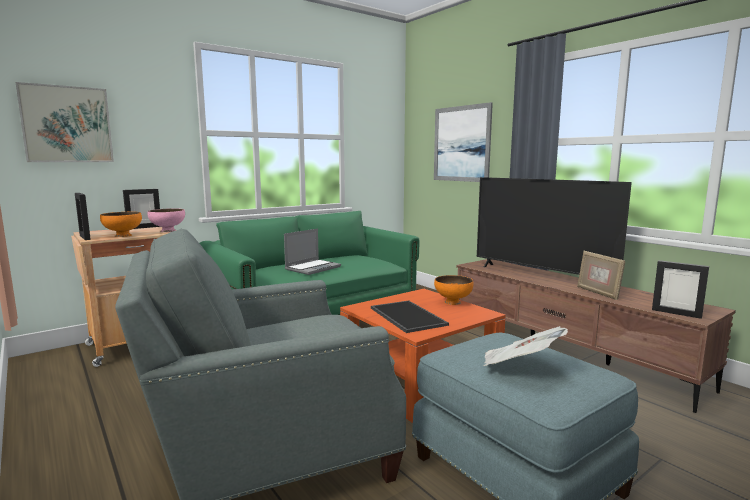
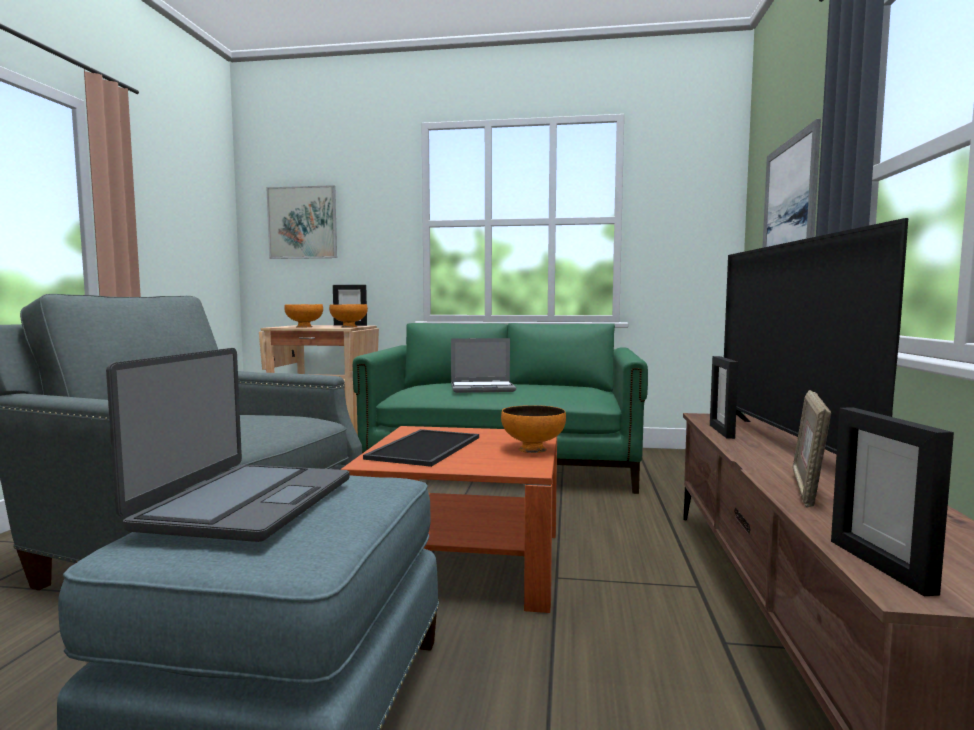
camera: 45 degrees right, 5 degrees down
(86, 237) = (279, 326): picture frame -> picture frame (723, 431)
(168, 231) = (349, 327): pink bowl -> orange bowl
(519, 366) = (245, 502): newspaper -> laptop

